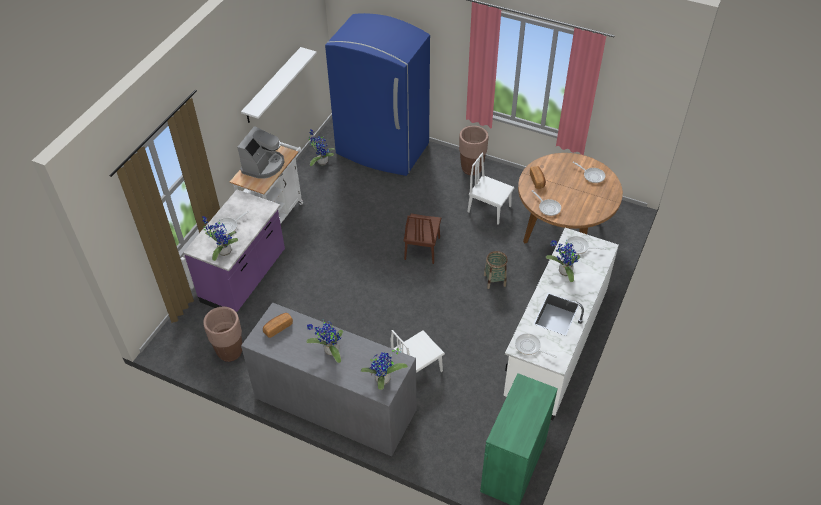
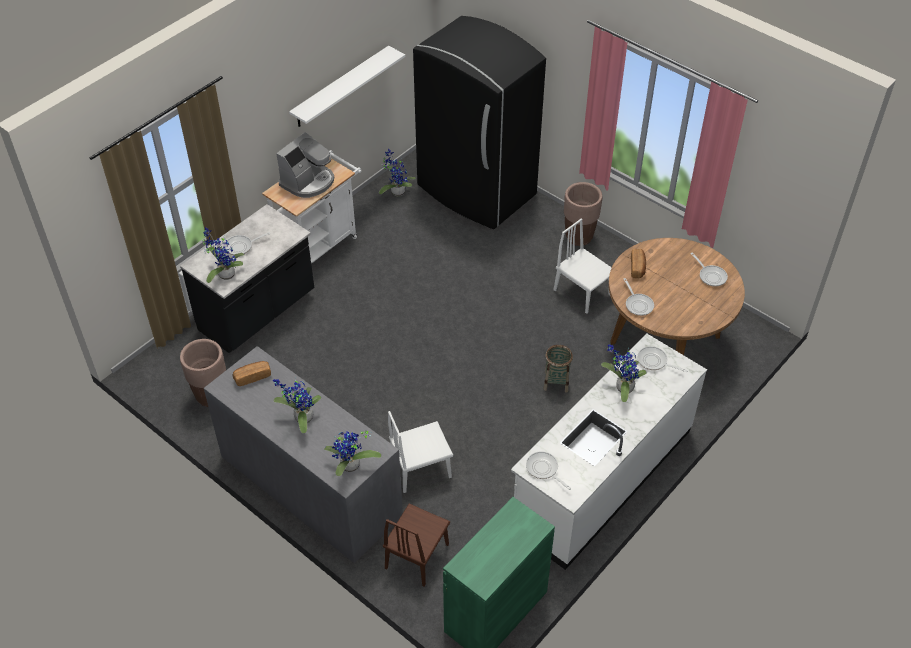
camera: 15 degrees right, 0 degrees up
(245, 278) = (258, 313): purple counter -> black counter
(382, 150) = (476, 191): blue fridge -> black fridge
(422, 248) = (481, 323): brown chair -> brown chair (417, 556)

